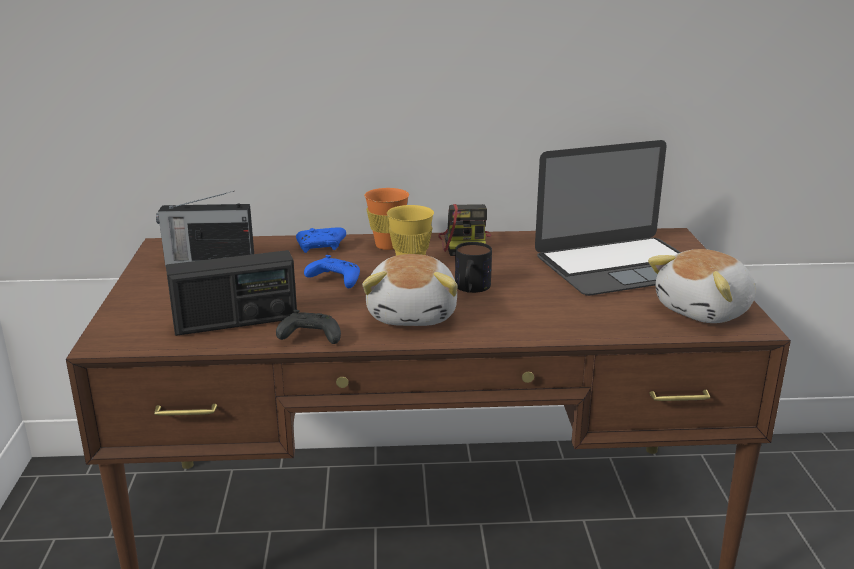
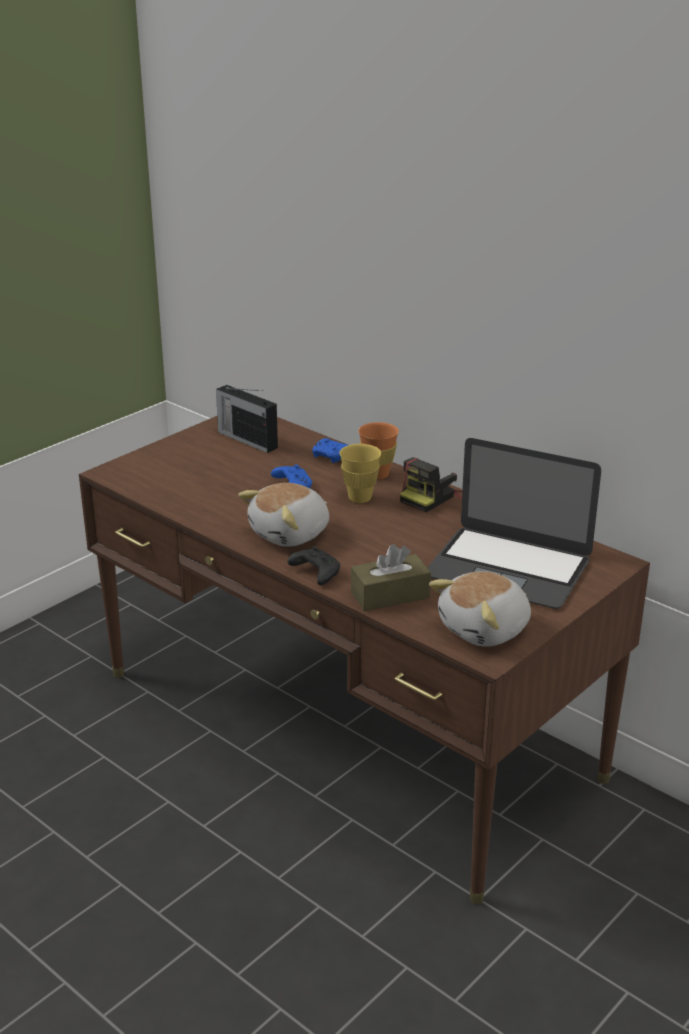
camera: 45 degrees right, 5 degrees up
(236, 322) = (189, 490): radio -> none
(309, 338) = (206, 520): black game controller -> black game controller (315, 573)
(471, 289) = (362, 533): mug -> none
(593, 321) = (390, 595): none -> brown tissue box
(705, 311) = (485, 629): plush toy -> plush toy turned 45 degrees counterclockwise

